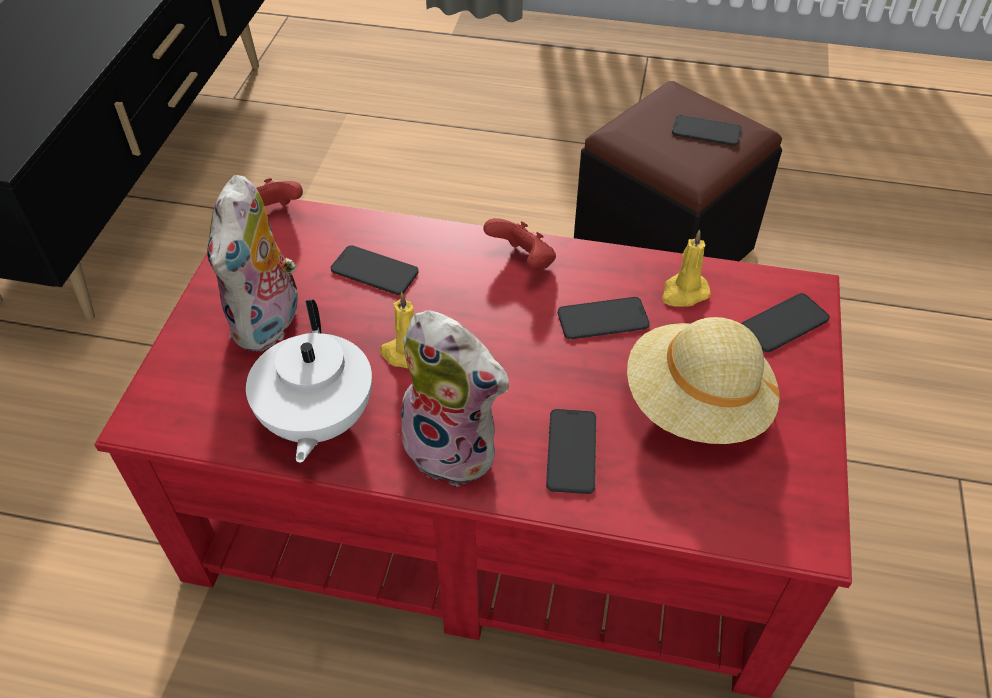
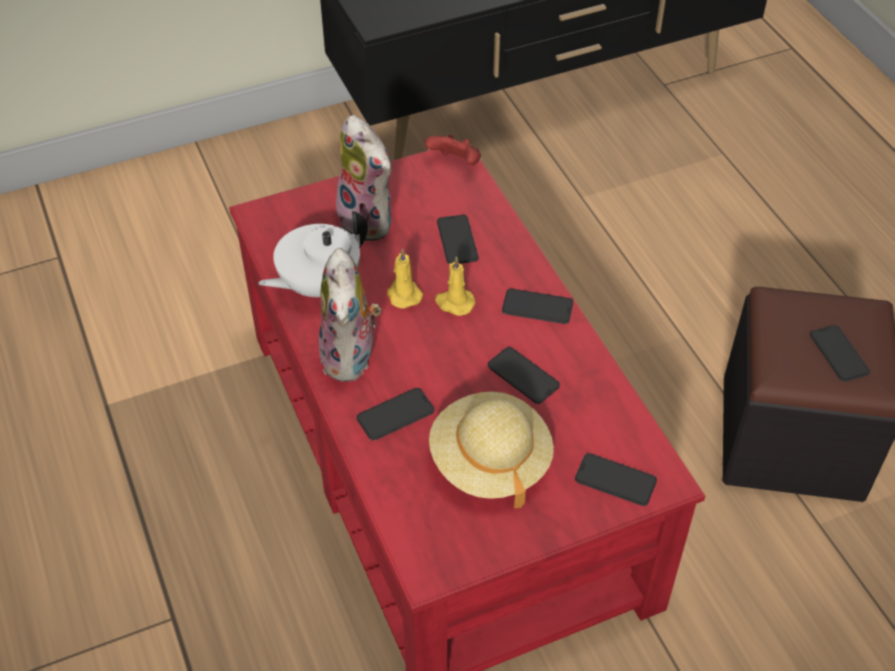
camera: 55 degrees right, 0 degrees up
(270, 324) = (370, 220): plush toy -> plush toy turned 105 degrees counterclockwise
(523, 261) = (537, 307): red game controller -> phone
(684, 293) = (591, 408): yellow candle -> yellow candle (454, 303)

